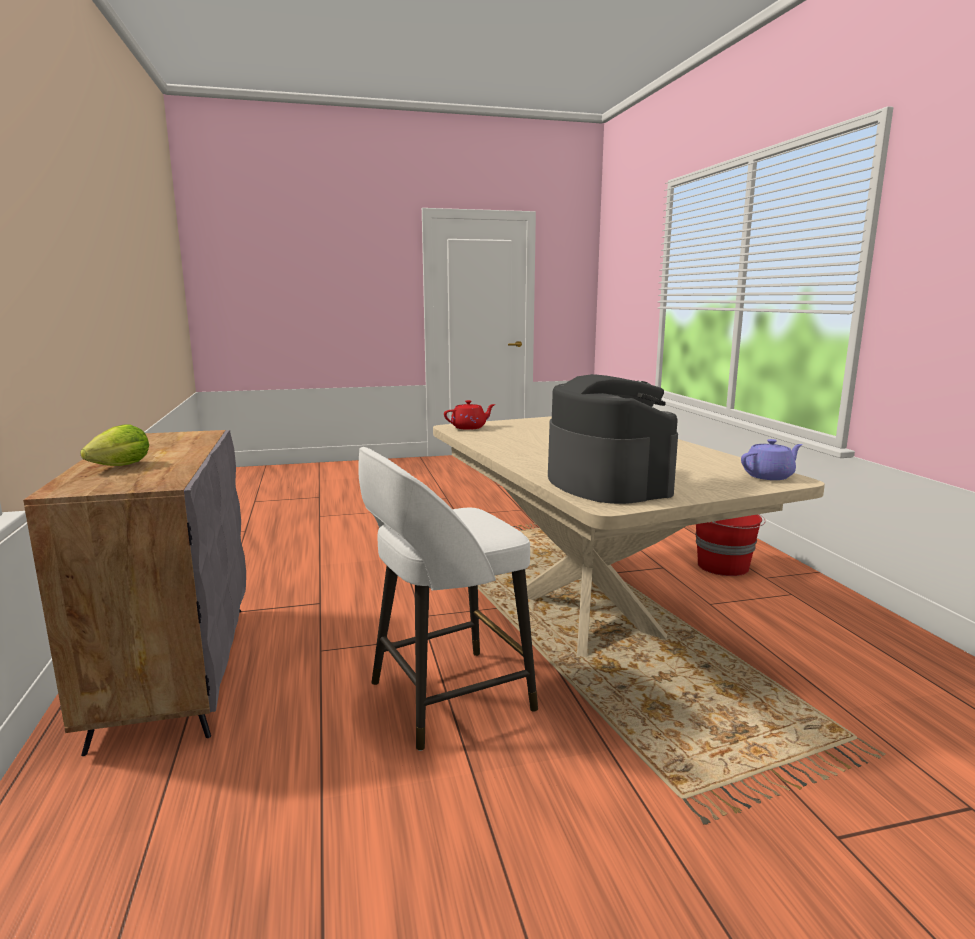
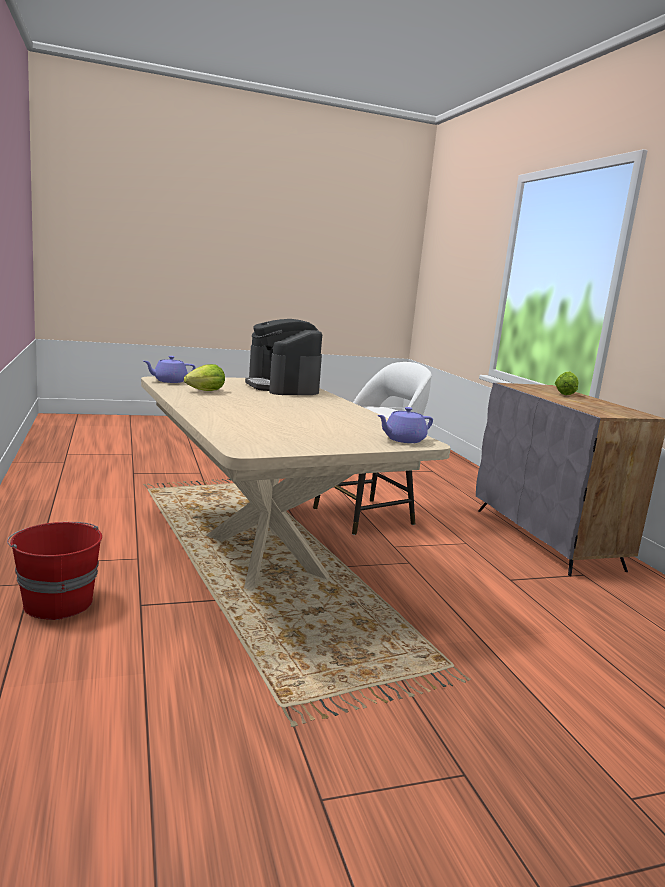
camera: 175 degrees right, 0 degrees up
(469, 427) = (403, 440): red teapot -> purple teapot
(694, 462) = (203, 391): none -> lettuce

